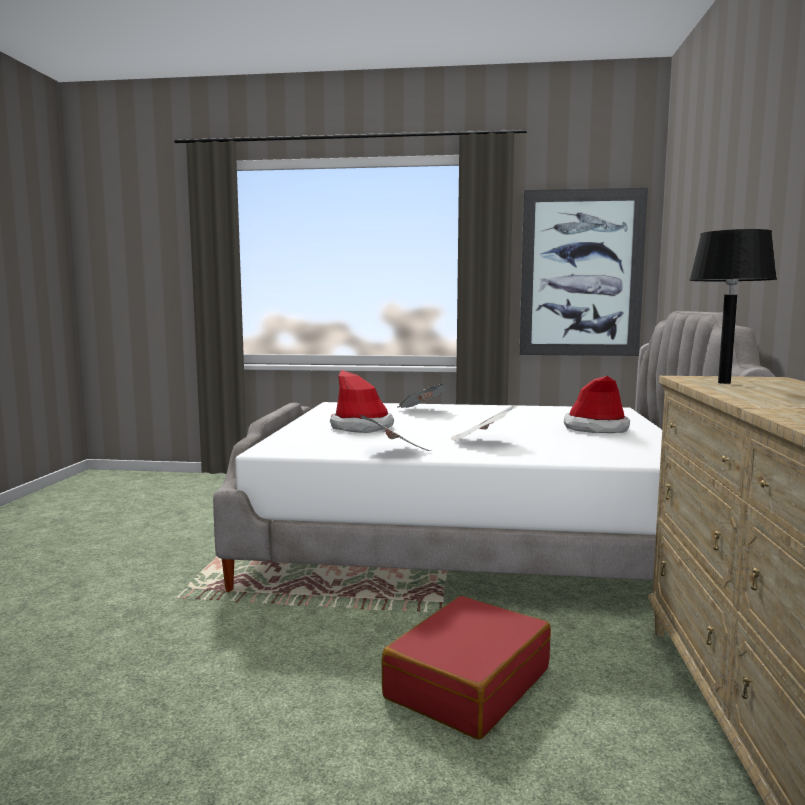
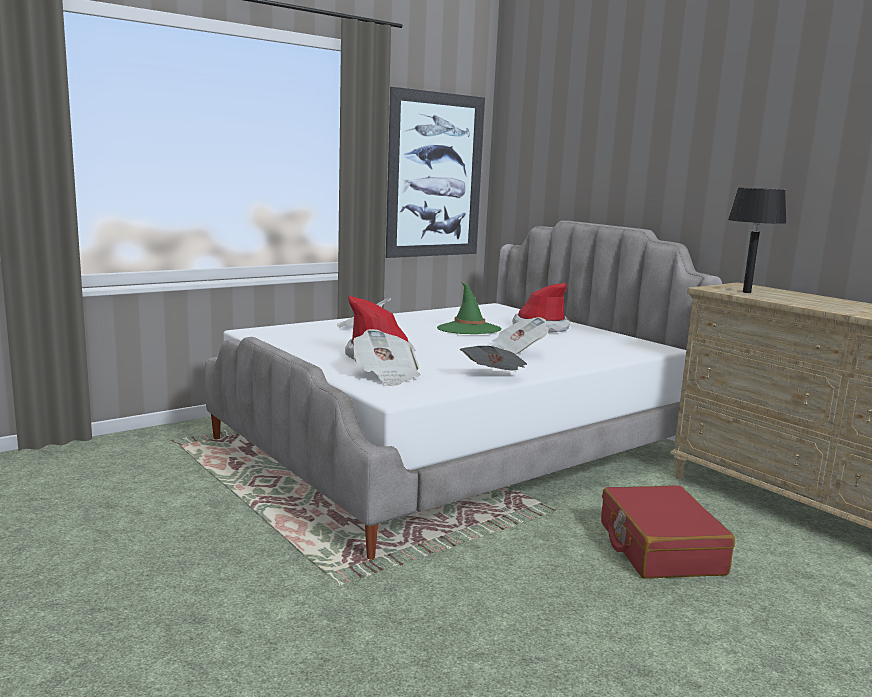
camera: 45 degrees left, 5 degrees up
(315, 438) = (386, 376): none -> newspaper
(513, 421) = (469, 329): none -> green hat

